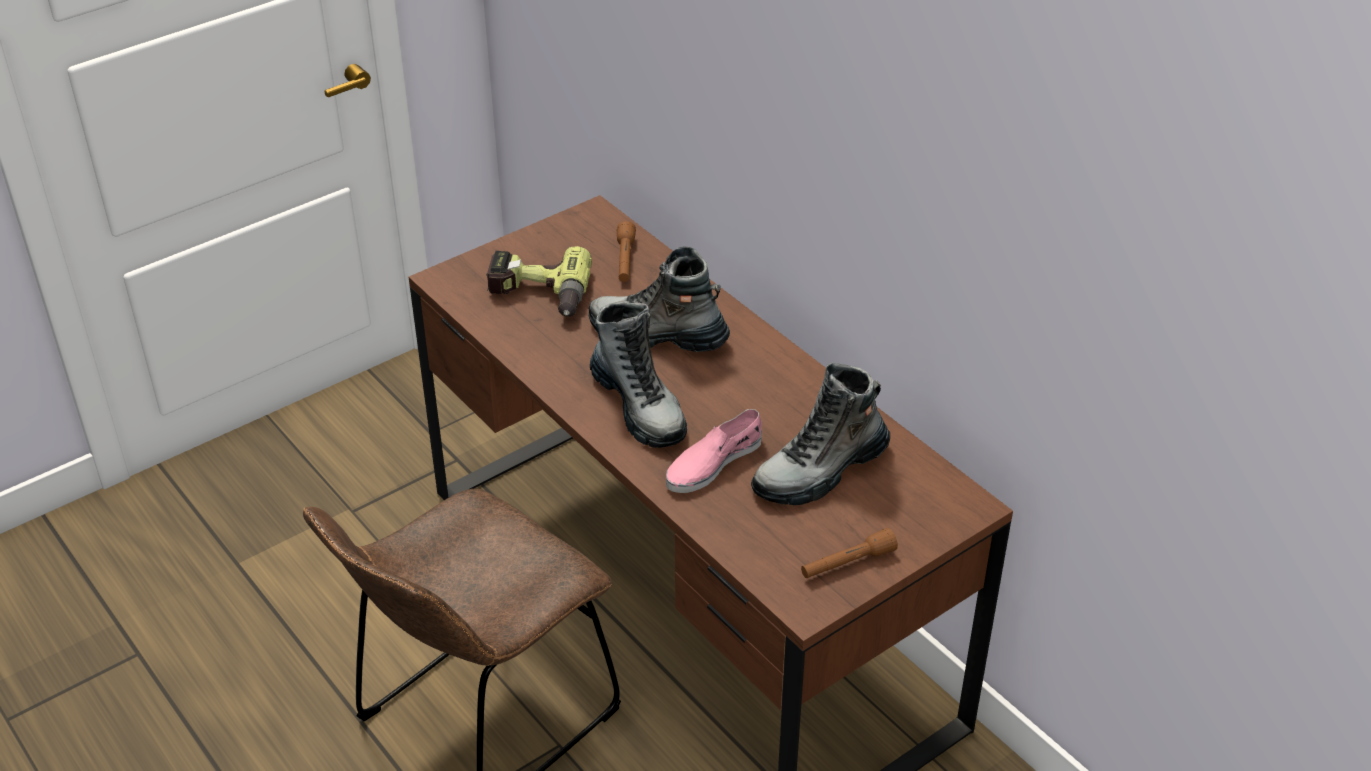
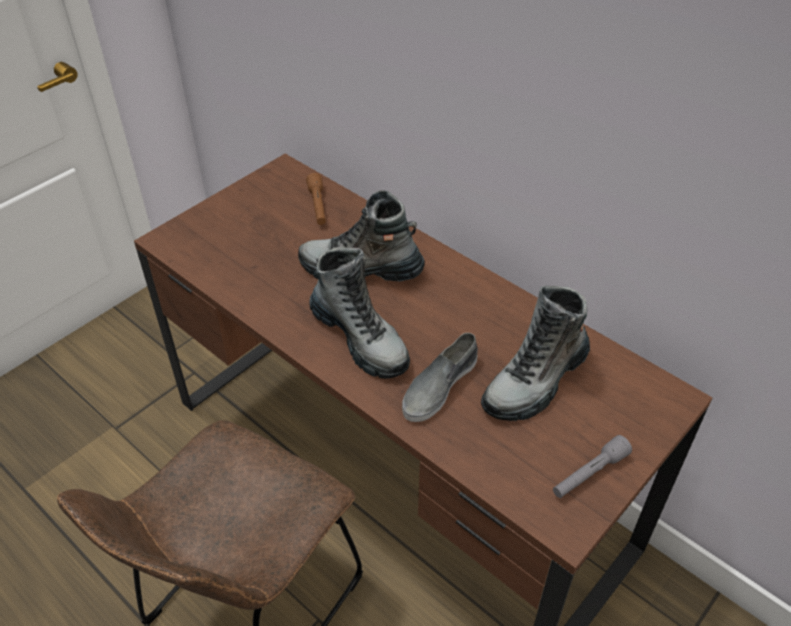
camera: 10 degrees left, 5 degrees up
(538, 296) = (250, 245): power drill -> none
(713, 462) = (439, 386): pink shoe -> grey shoe
(847, 563) = (589, 474): brown flashlight -> grey flashlight

